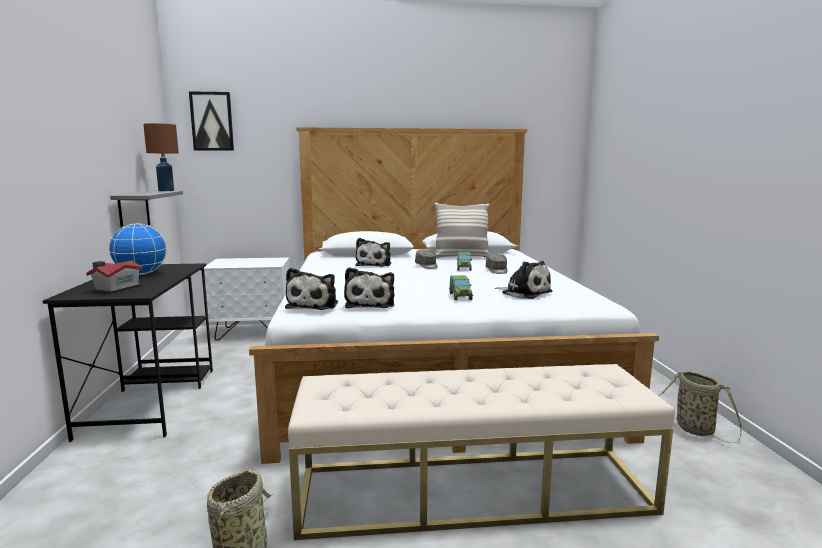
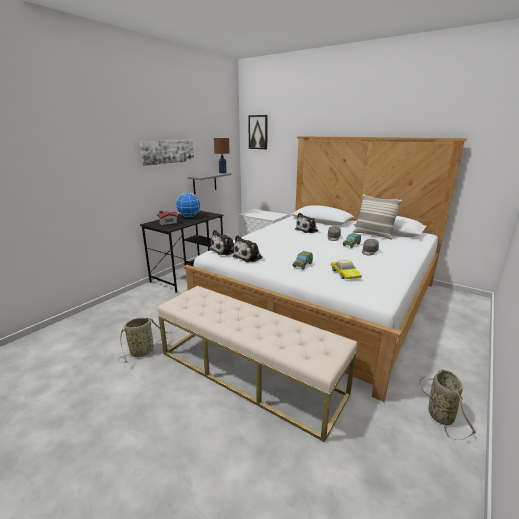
camera: 40 degrees right, 10 degrees up
(78, 139) = (168, 151): none -> picture
(524, 293) = (345, 273): plush toy -> toy car

